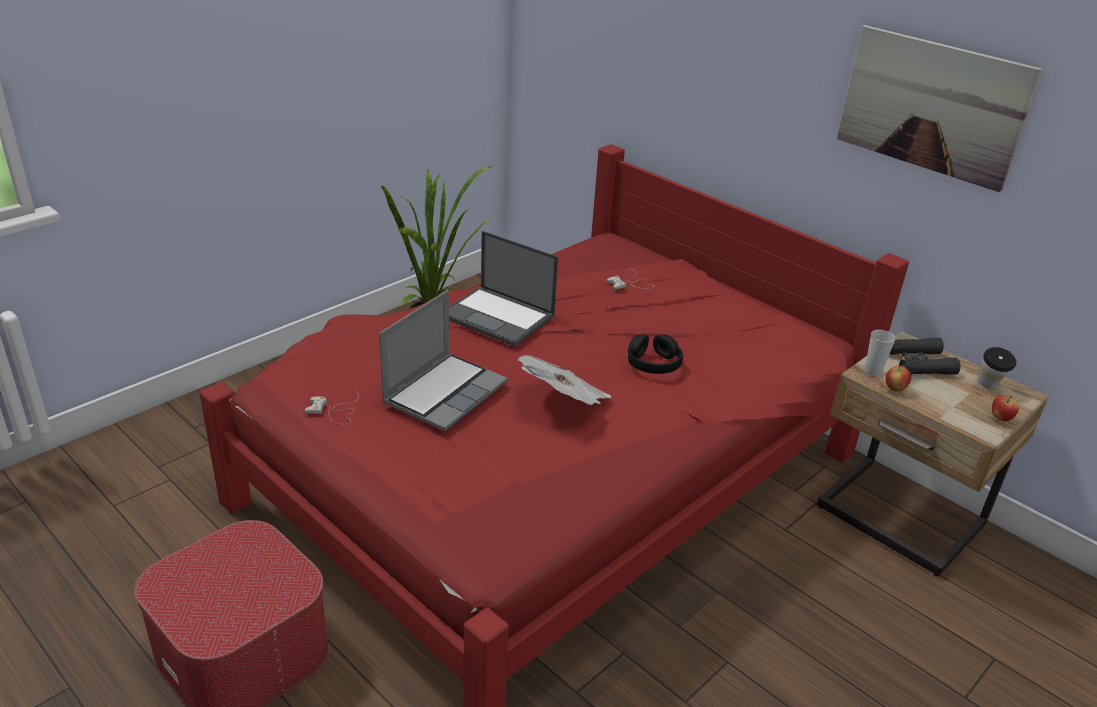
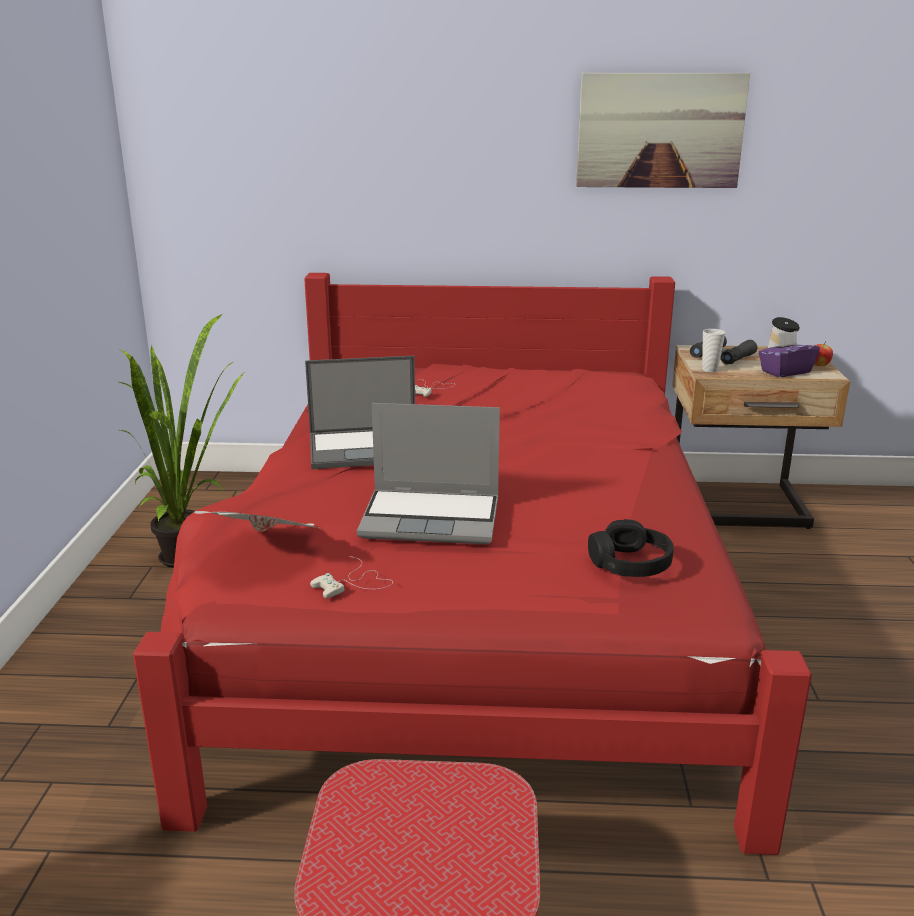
camera: 40 degrees left, 10 degrees down
(445, 392) = (433, 518): laptop -> laptop turned 105 degrees clockwise
(564, 401) = (542, 479): newspaper -> newspaper (267, 549)
(653, 363) = (552, 428): black headphones -> black headphones (630, 563)
(894, 389) = (740, 373): apple -> none
(945, 408) = (785, 372): none -> purple tissue box

